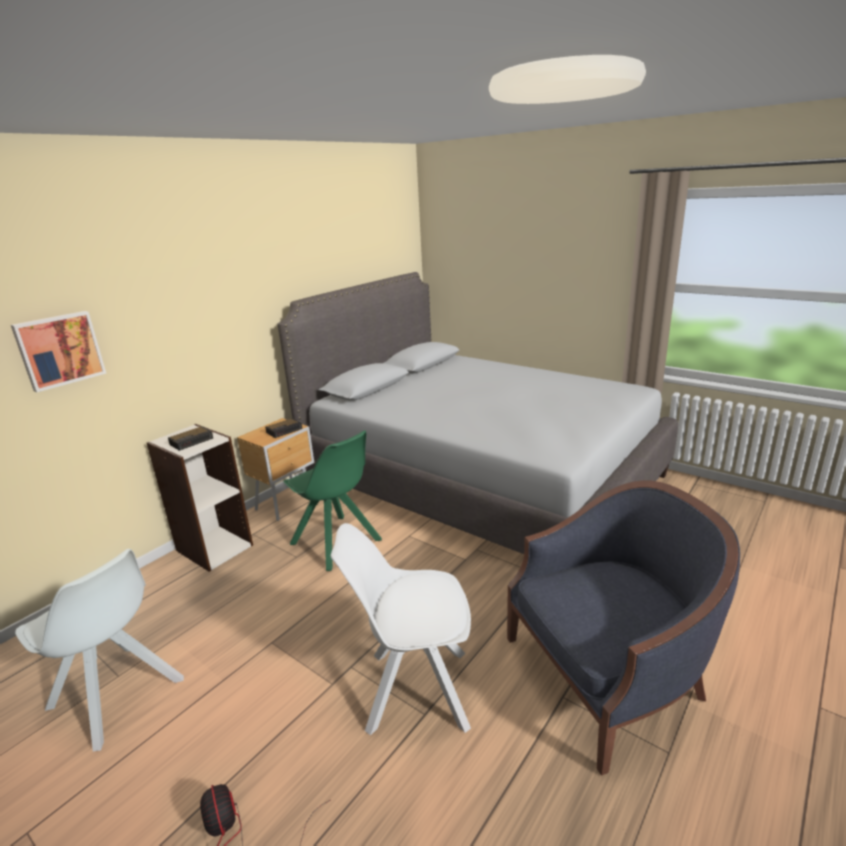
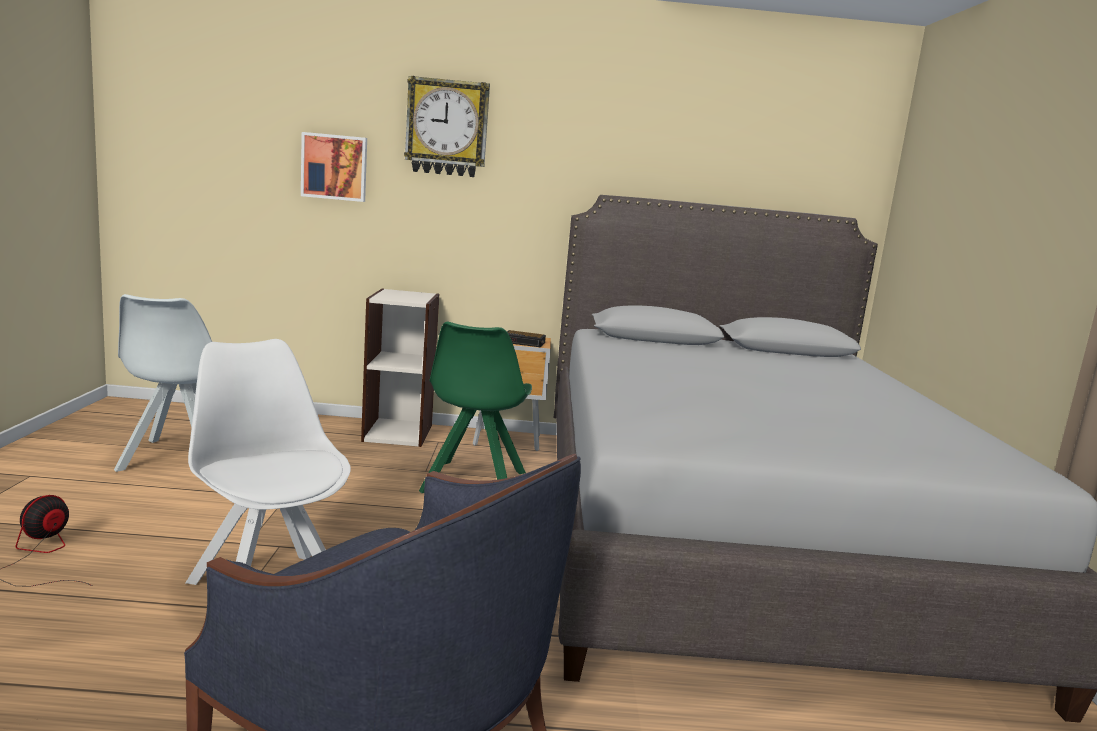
camera: 50 degrees right, 10 degrees down
(158, 280) = (447, 128): none -> wall clock
(192, 441) = (402, 296): alarm clock -> none

